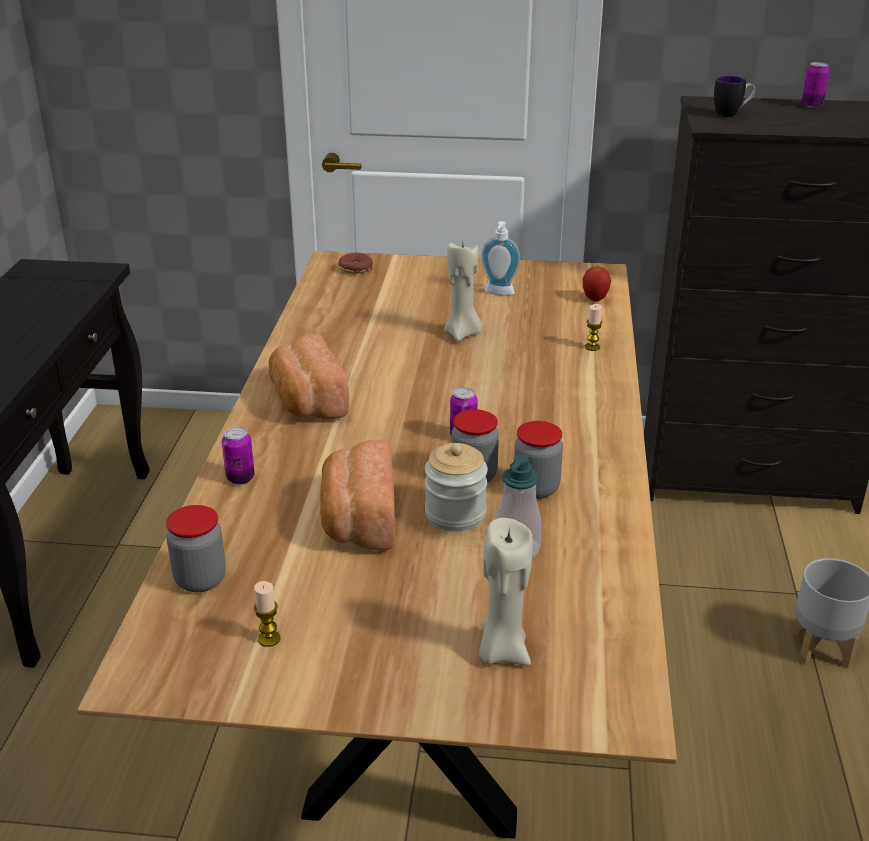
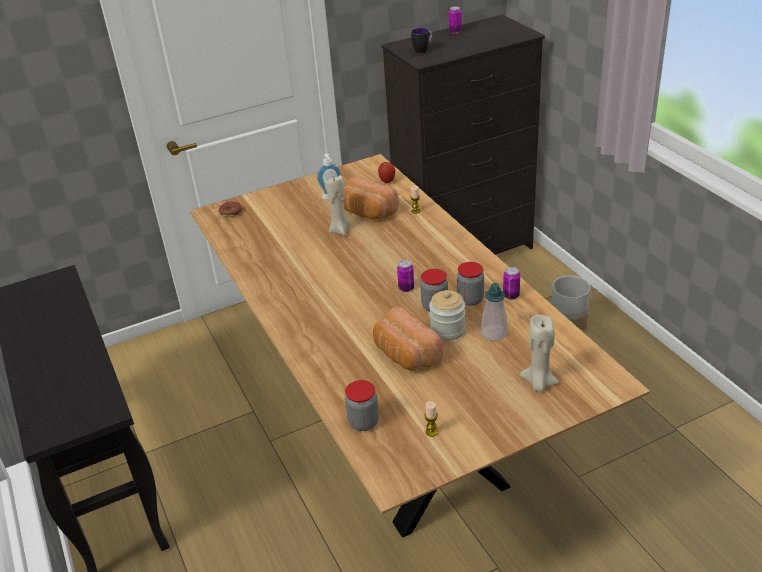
camera: 30 degrees left, 5 degrees up
(240, 478) = (318, 362): can -> can (511, 295)
(307, 401) = (301, 305): bread -> bread (367, 212)

